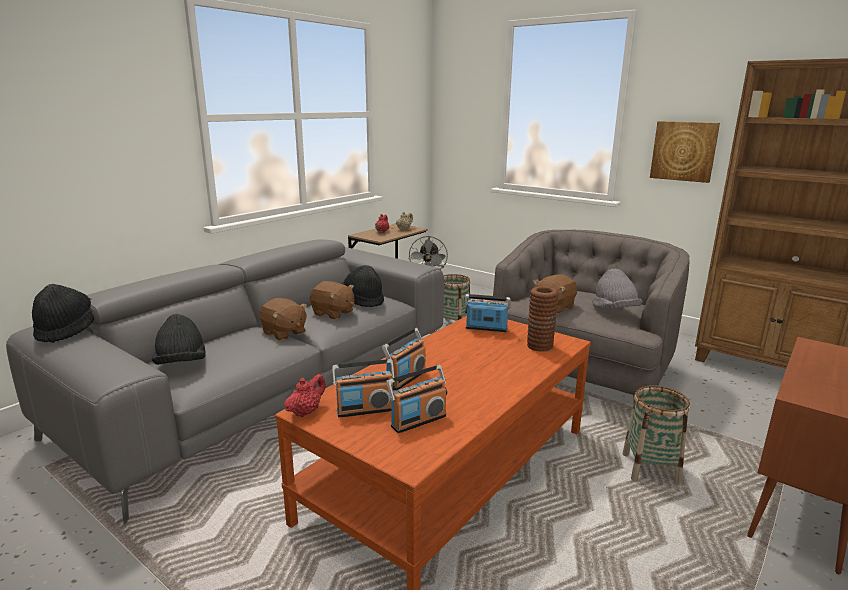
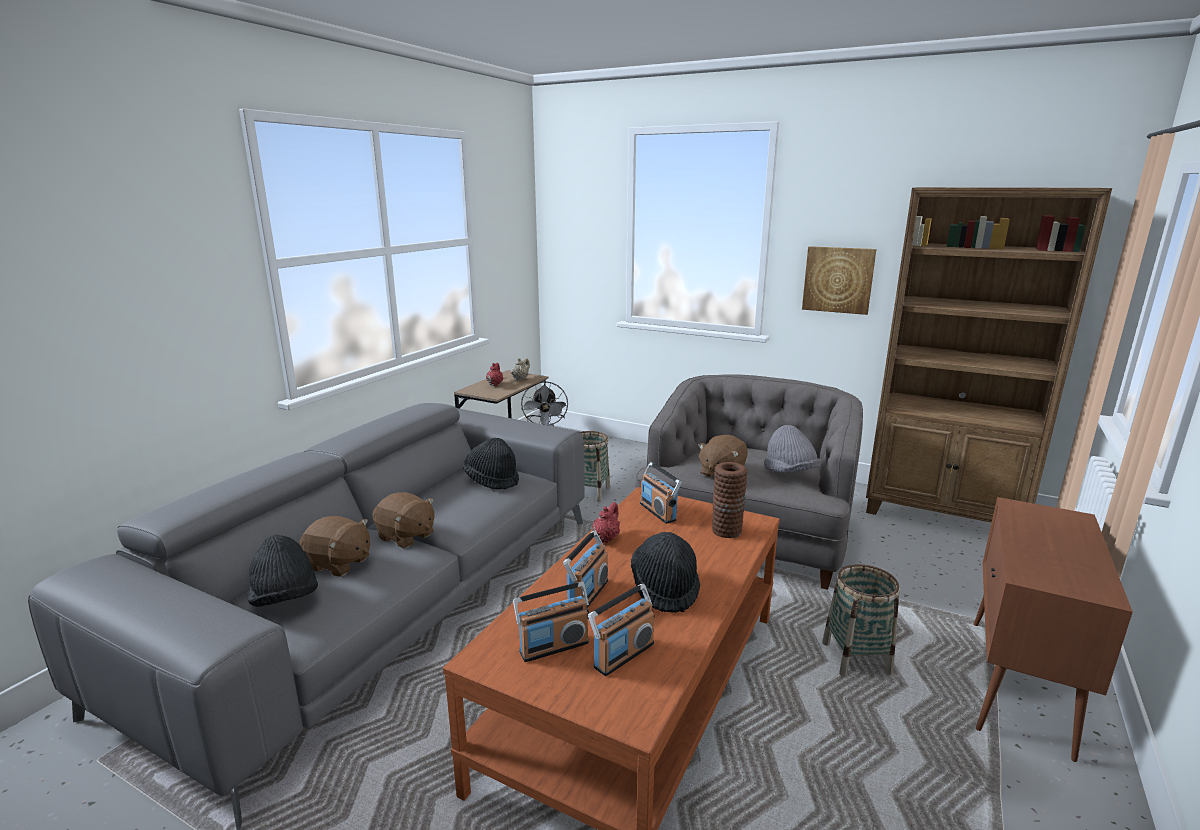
camera: 10 degrees left, 0 degrees up
(68, 330) = (120, 572): black hat -> black hat (665, 588)
(306, 412) = (481, 659): red teapot -> red teapot (606, 538)
(333, 313) = (461, 502): brown plush toy -> brown plush toy (339, 564)
(486, 329) = (658, 512): radio -> radio turned 120 degrees counterclockwise

